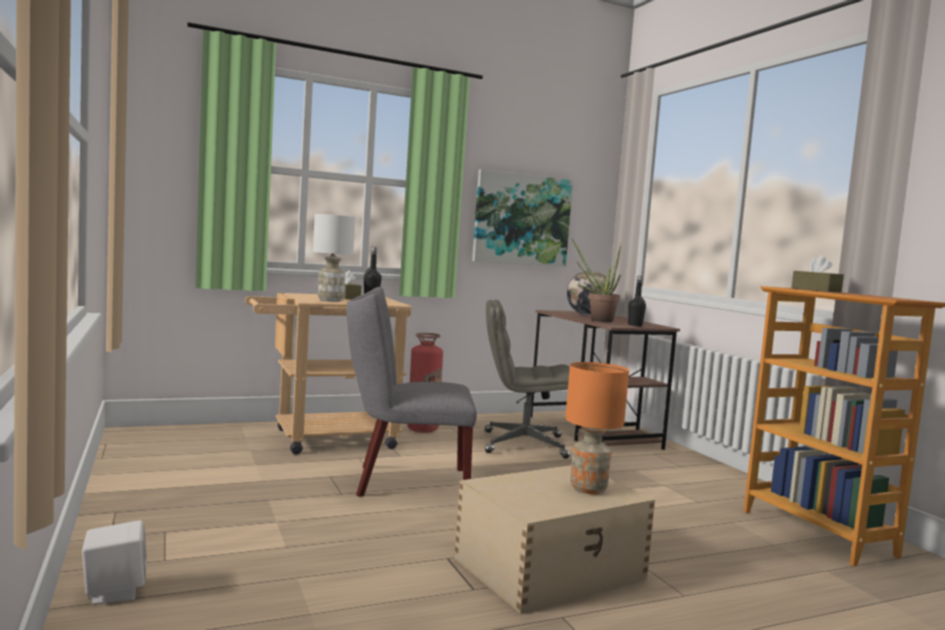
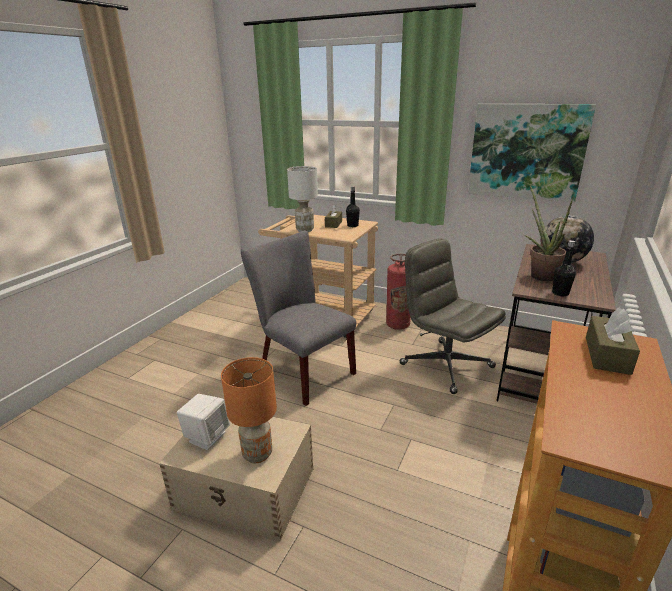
camera: 50 degrees right, 20 degrees up
(114, 592) = (89, 388): white speaker -> white speaker (207, 437)

